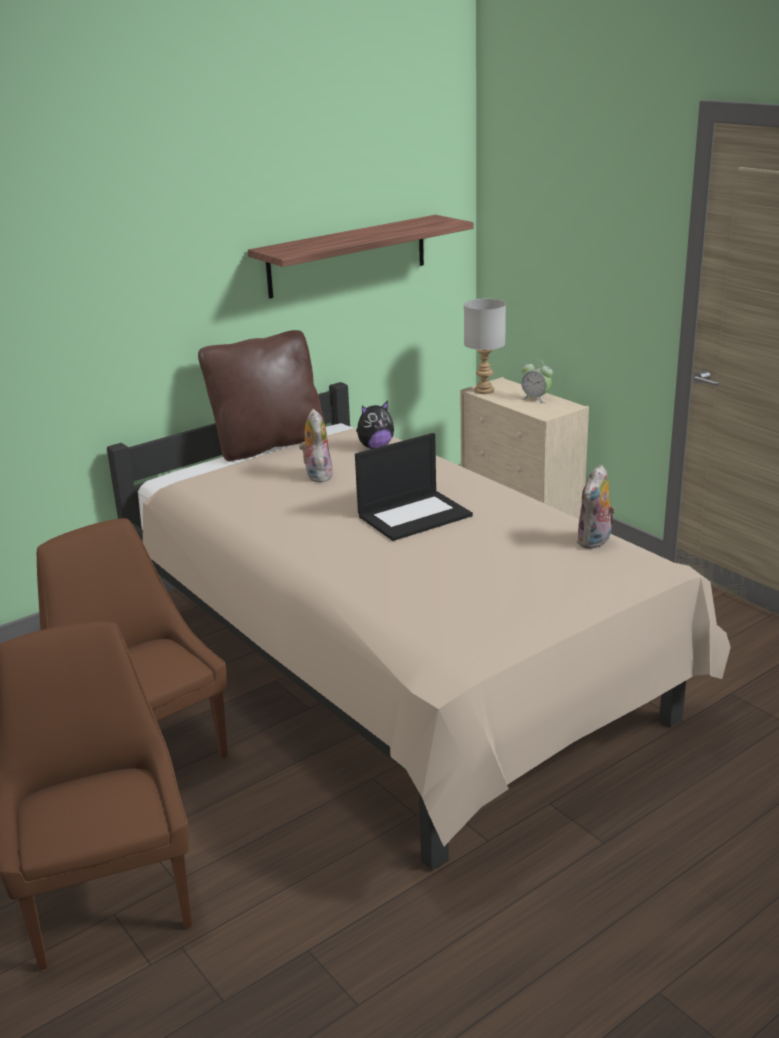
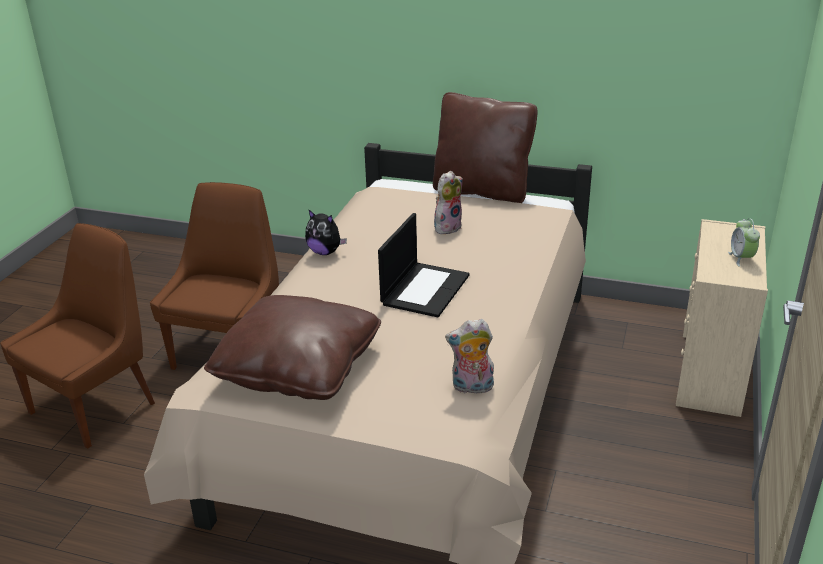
camera: 55 degrees right, 5 degrees up
(348, 256) = (624, 52): shelf -> none
(375, 447) = (528, 229): plush toy -> plush toy (325, 252)
(415, 515) = (425, 289): laptop -> laptop turned 90 degrees counterclockwise
(471, 609) = (298, 368): none -> brown pillow
(483, 390) = (718, 229): grey table lamp -> none

